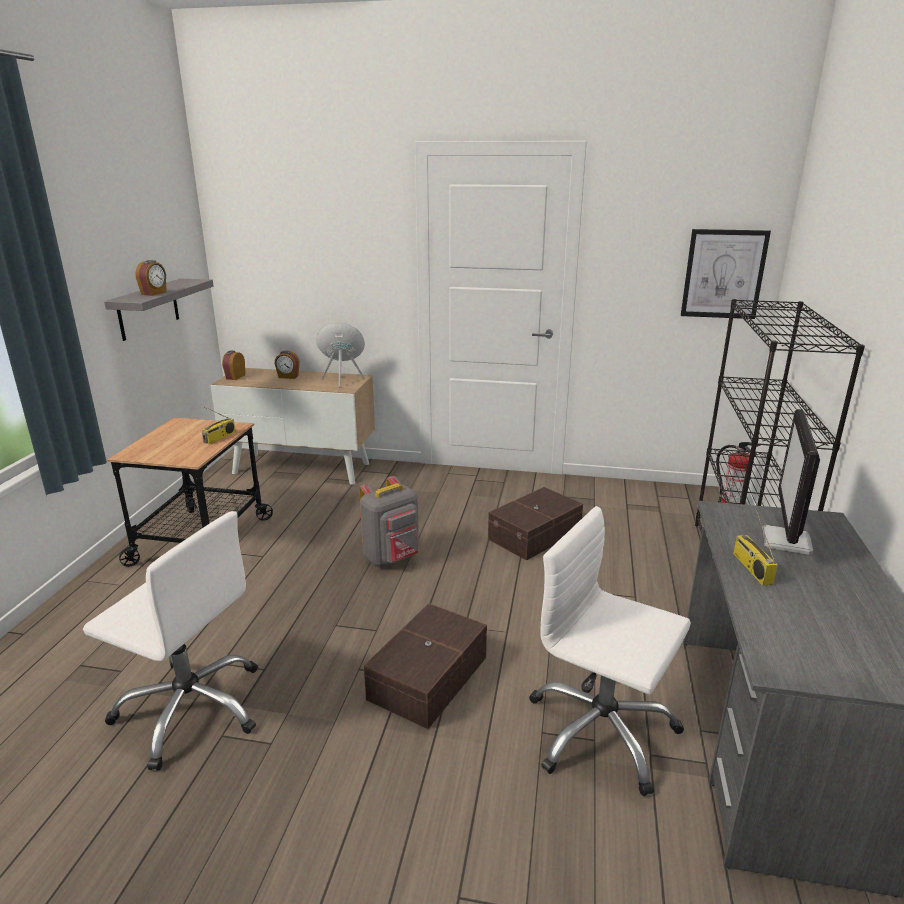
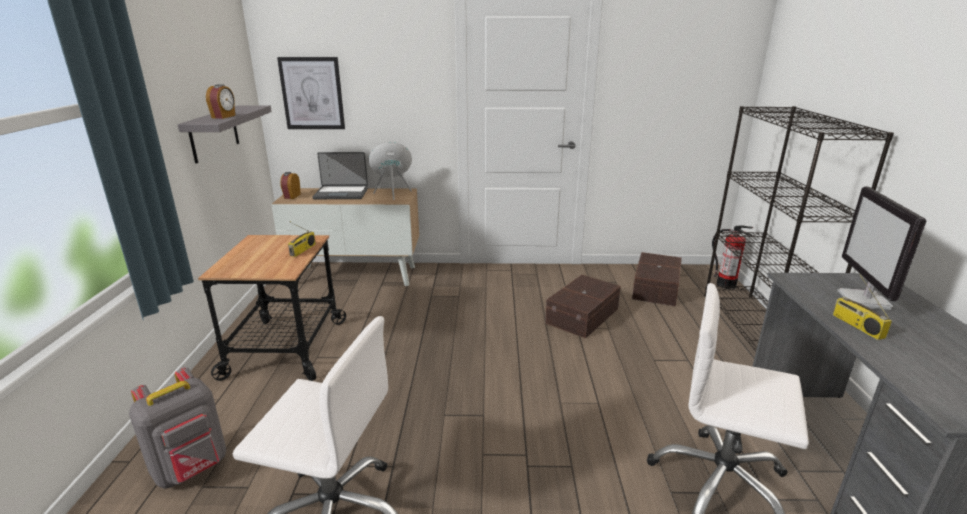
camera: 10 degrees left, 0 degrees up
(288, 377) = (341, 193): alarm clock -> laptop
(392, 558) = (470, 348): grey backpack -> grey backpack (192, 469)
(426, 678) = (547, 454): brown storage box -> brown storage box (654, 288)
(723, 274) = (713, 89): picture -> picture (312, 93)

